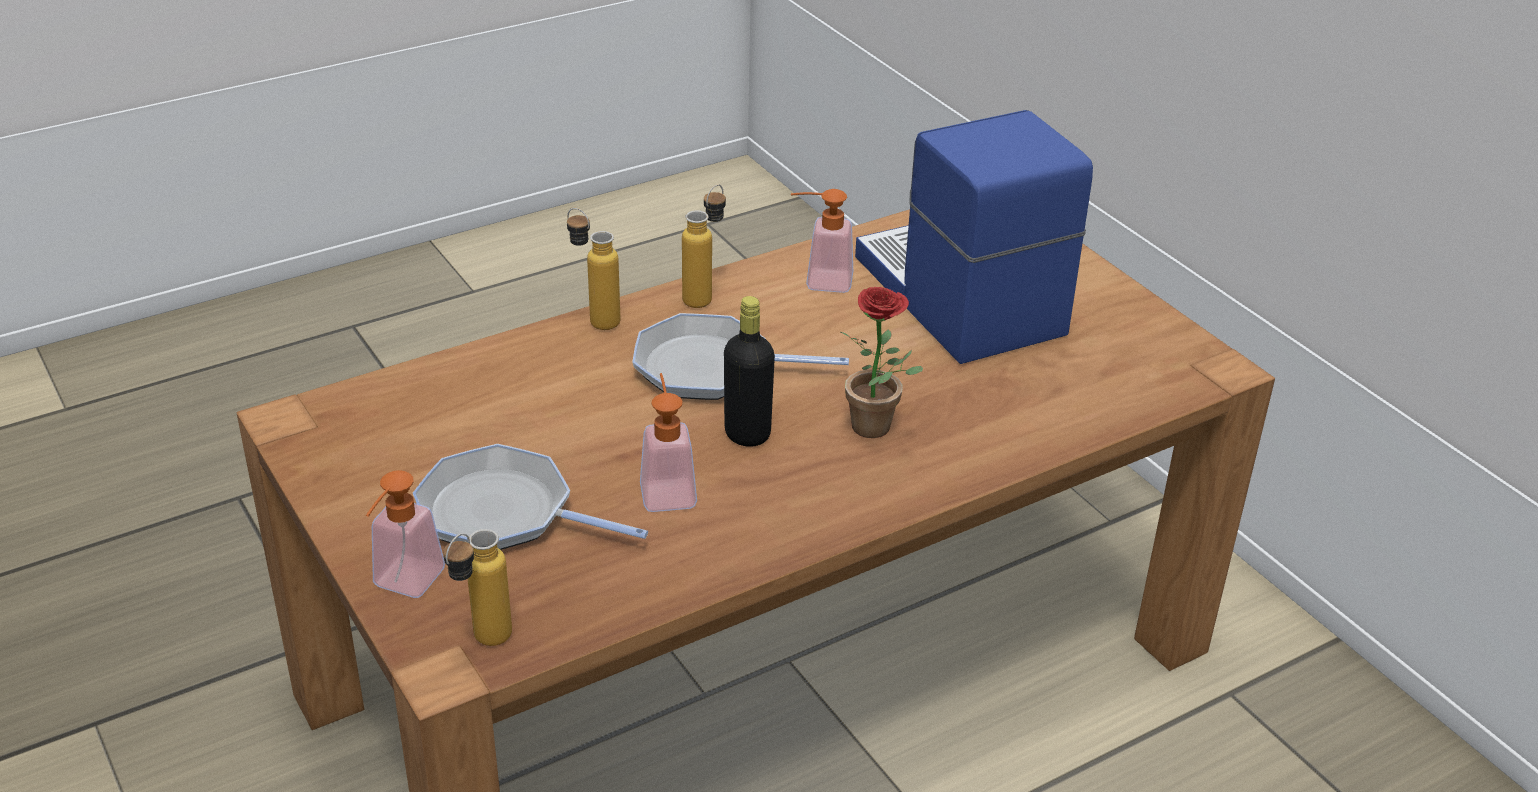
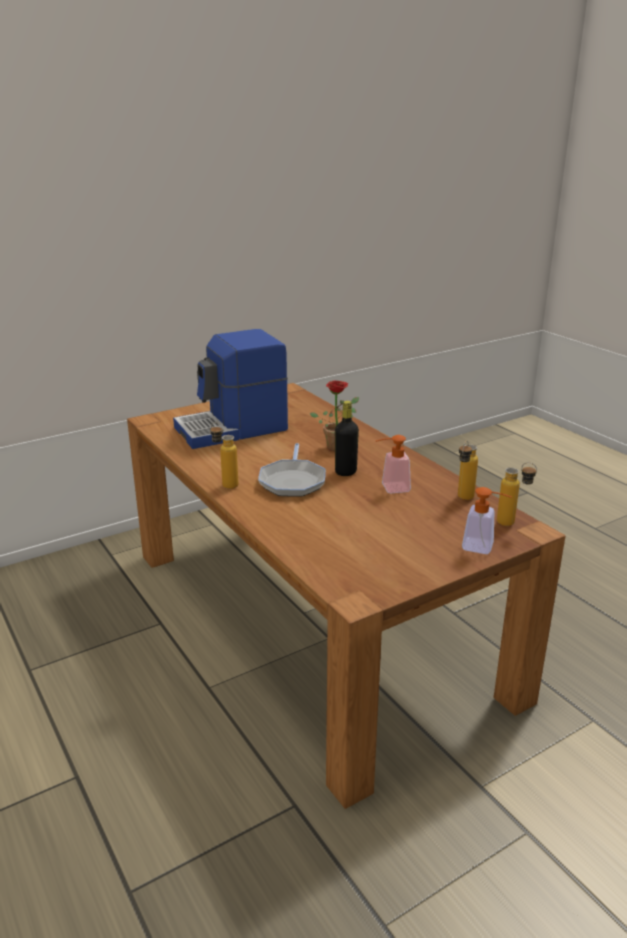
camera: 90 degrees left, 10 degrees down
(504, 513) = (420, 526): frying pan -> none
(594, 319) = (246, 512): bottle -> bottle (463, 499)
(819, 281) = (214, 457): soap dispenser -> none

